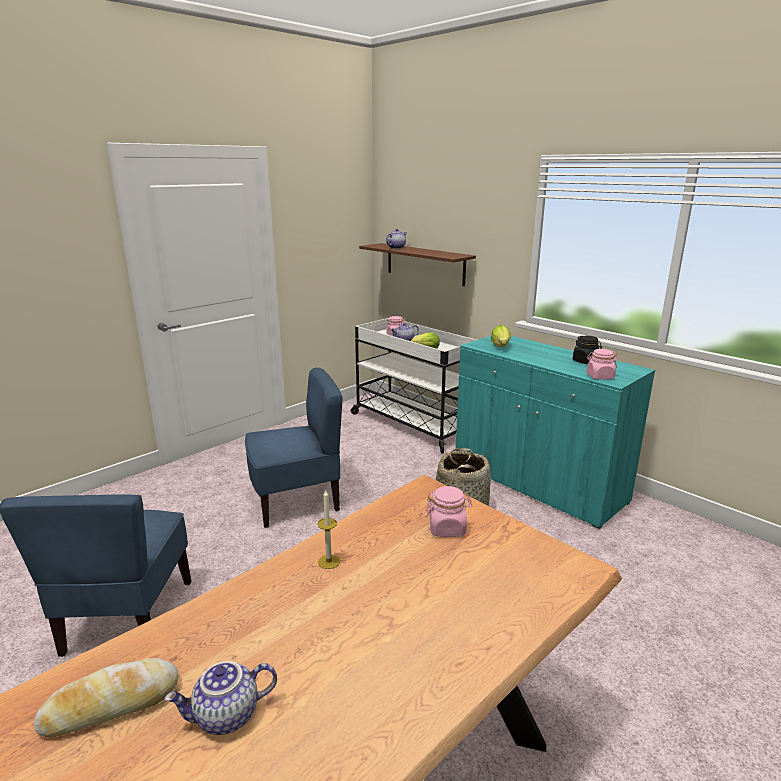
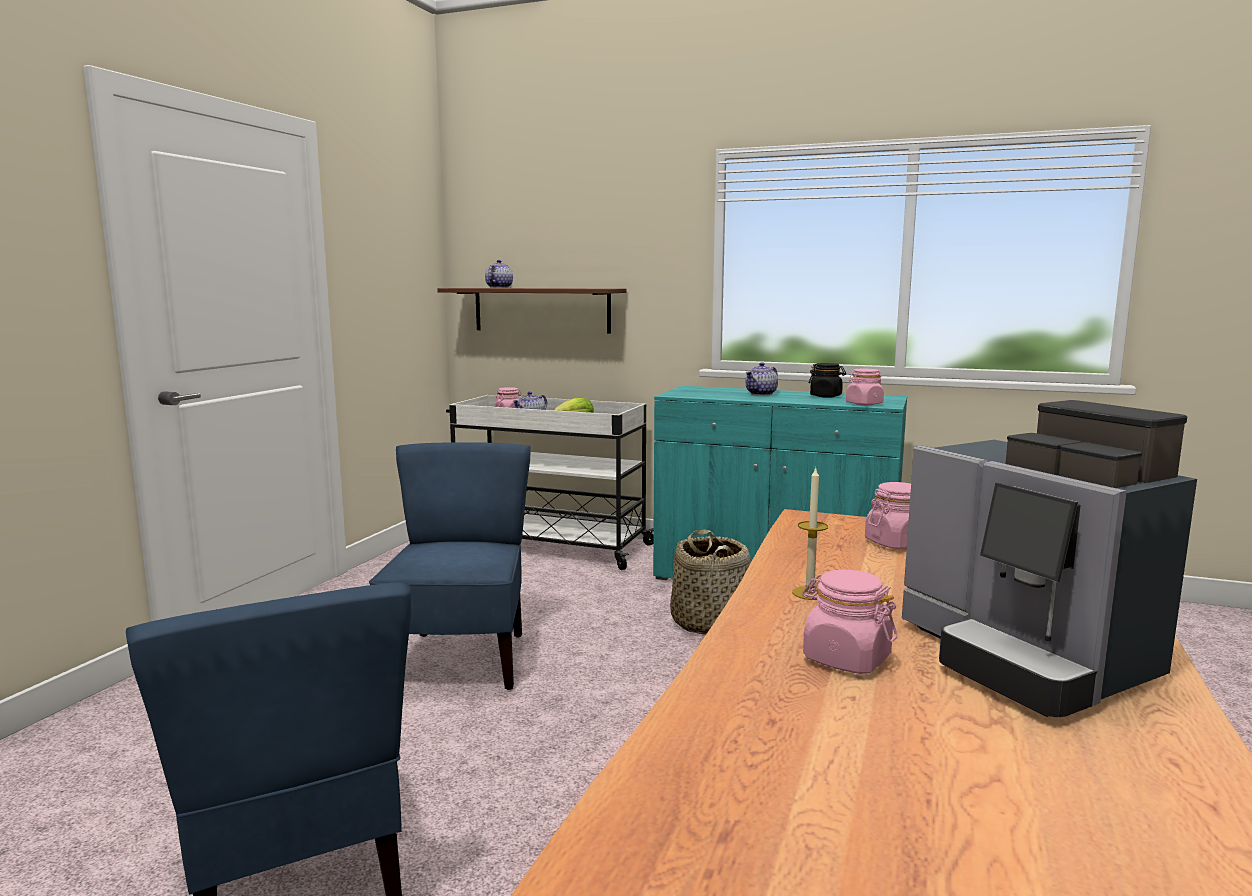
camera: 25 degrees left, 10 degrees down
(111, 705) = (770, 789): bread -> none
(226, 717) = (952, 750): teapot -> teapot (761, 394)
(272, 625) = (845, 659): none -> pink jar
(296, 500) = (459, 660): blue chair -> blue chair turned 45 degrees counterclockwise
(369, 663) = (1024, 659): none -> coffee machine
(501, 347) = (708, 394): lettuce -> none

